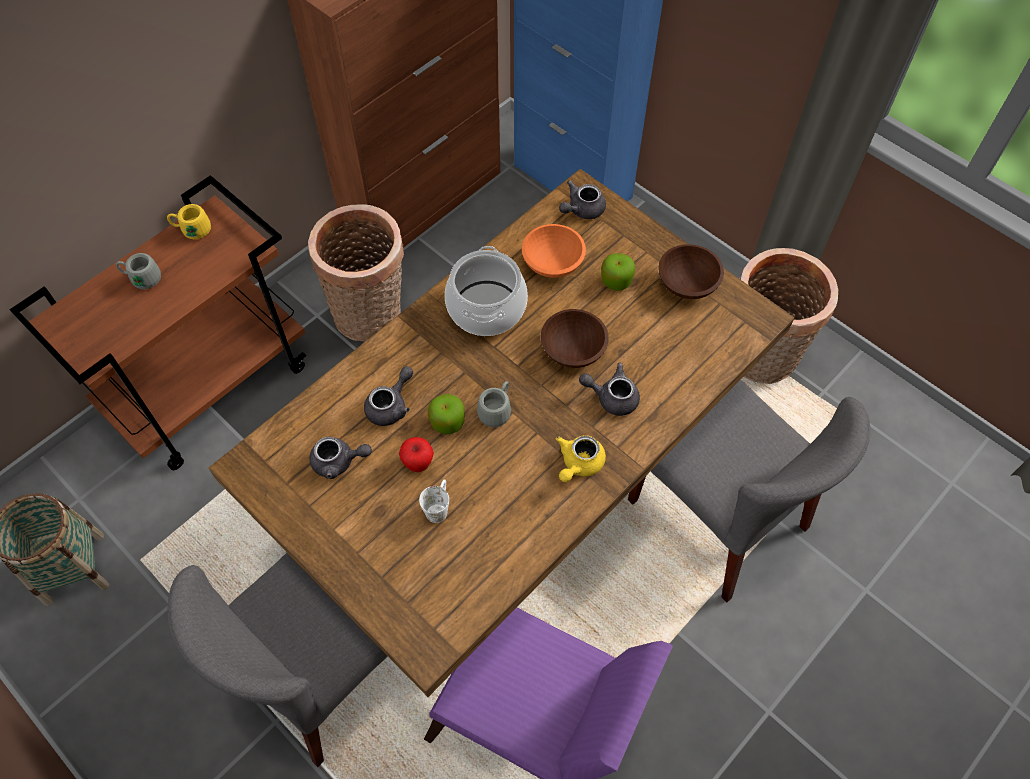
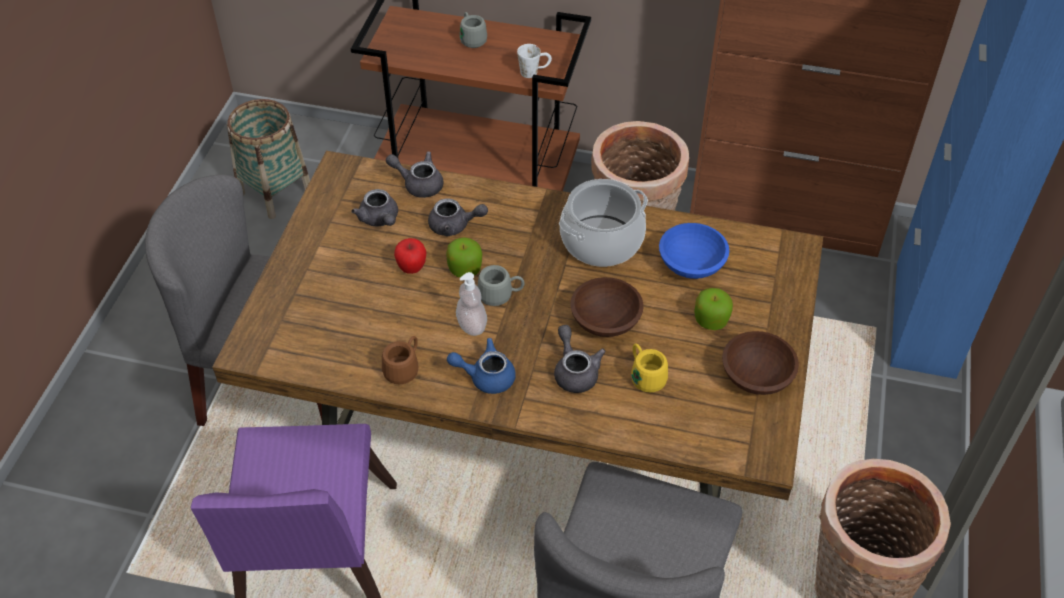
camera: 60 degrees right, 10 degrees down
(192, 230) = (539, 40): yellow mug -> yellow mug (645, 376)
(438, 506) = (380, 300): white mug -> white mug (534, 72)
(516, 447) = (472, 325): none -> soap dispenser
(531, 522) = (404, 368): none -> brown mug
(554, 262) = (692, 265): orange bowl -> blue bowl
(578, 464) = (485, 376): yellow teapot -> blue teapot
(581, 210) = (773, 258): grey teapot -> grey teapot (418, 184)

